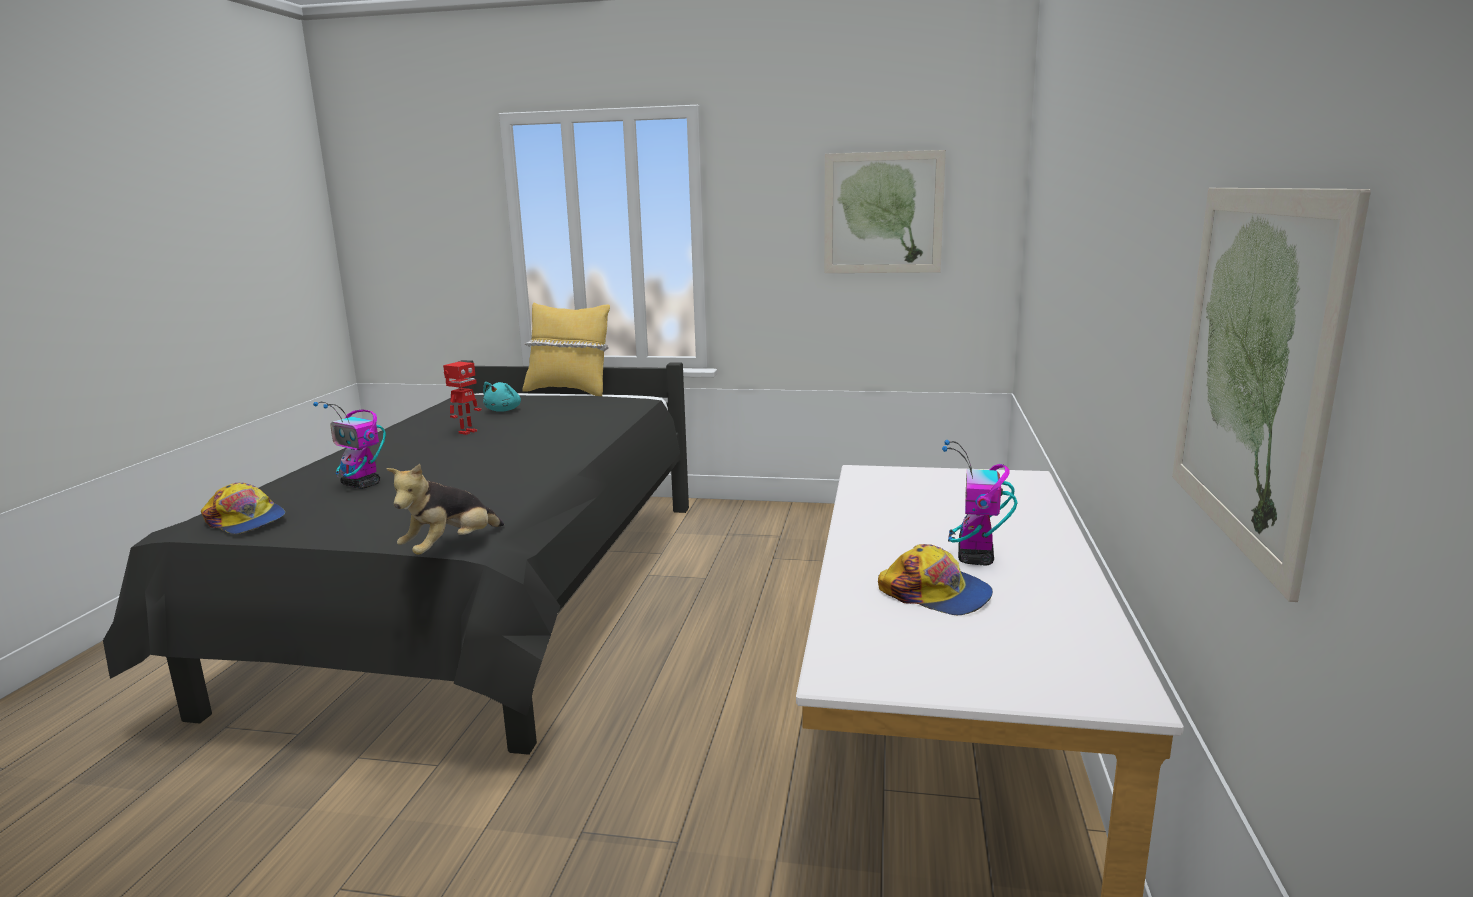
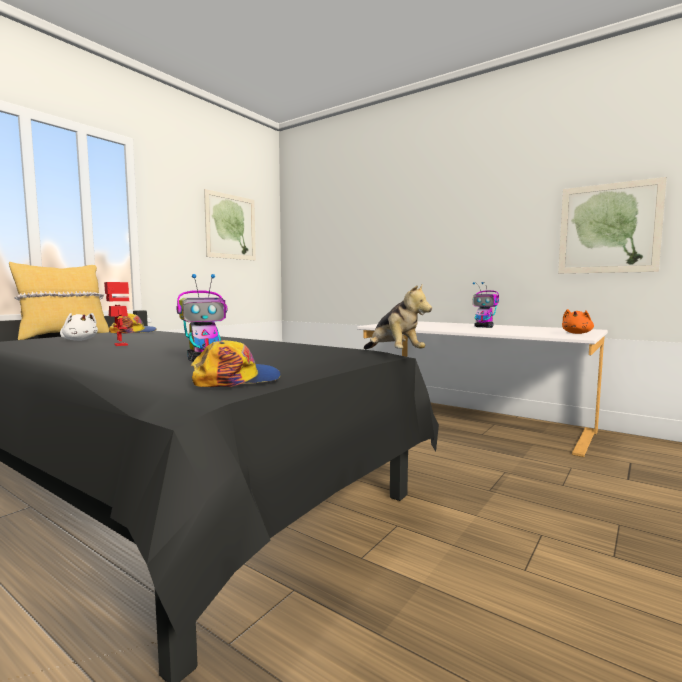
camera: 65 degrees left, 10 degrees down
(504, 410) = (79, 340): turquoise plush toy -> white plush toy
(936, 594) = (514, 330): cap -> cap (134, 332)
(939, 671) = (577, 333): none -> orange plush toy

